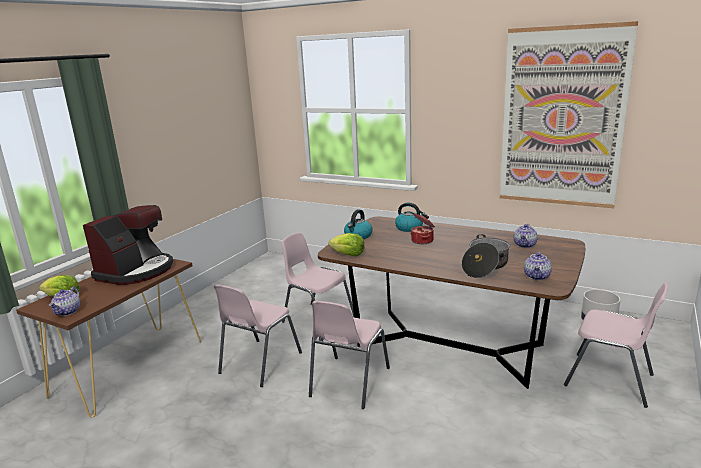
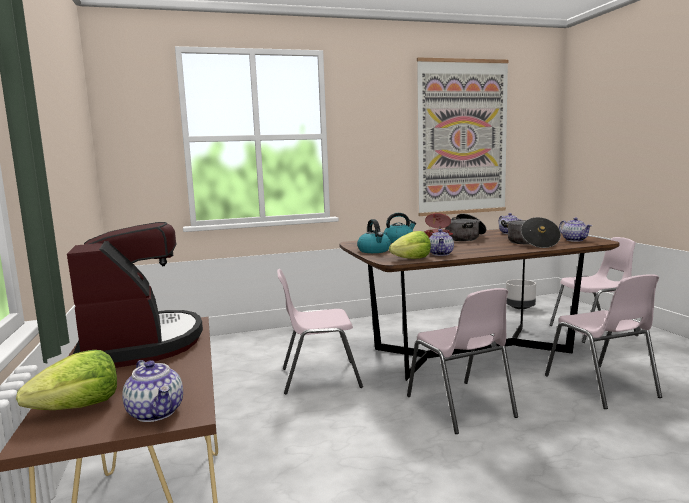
camera: 45 degrees left, 10 degrees down
(259, 363) = (341, 436): pink chair -> pink chair (601, 387)
(381, 256) = (441, 254): none -> teapot
(466, 240) = (465, 238): none -> cooking pot

